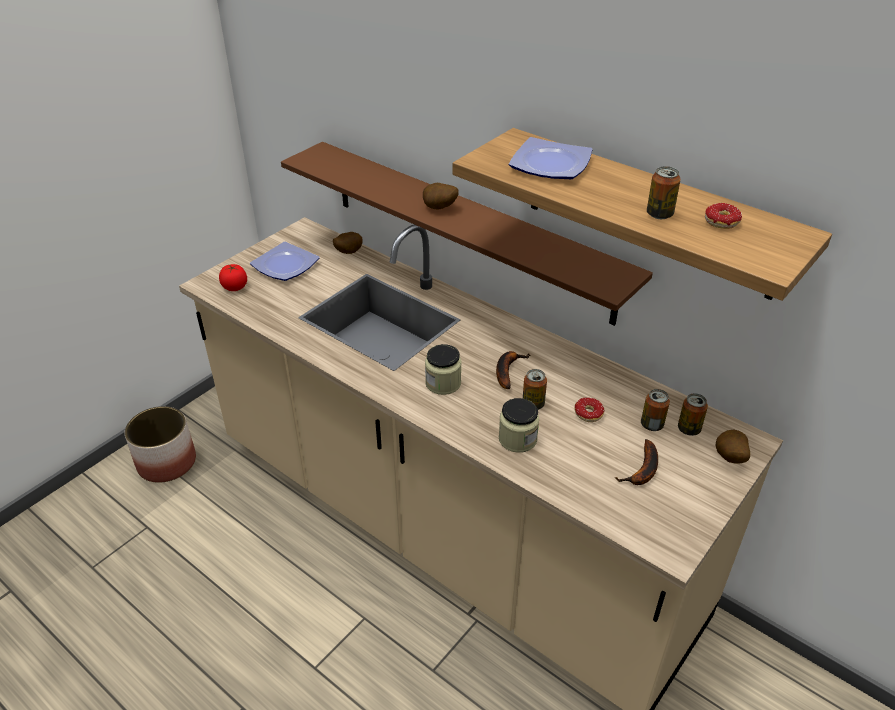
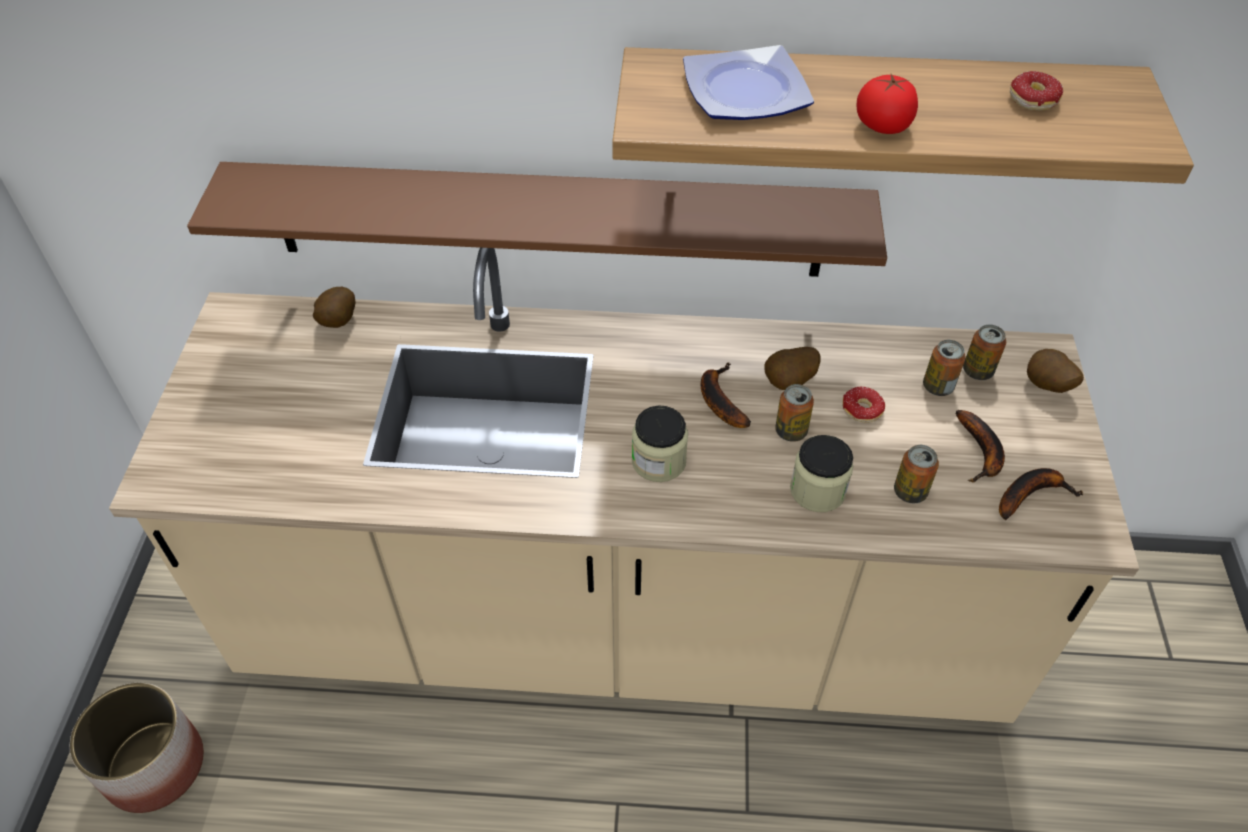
camera: 35 degrees left, 10 degrees up
(235, 287) = (211, 464): tomato -> tomato (883, 126)
(287, 265) = (261, 387): plate -> none
(439, 209) = (524, 208): potato -> potato (790, 383)
(653, 507) = (1031, 494): none -> banana
(659, 214) = (958, 117): can -> can (910, 492)

